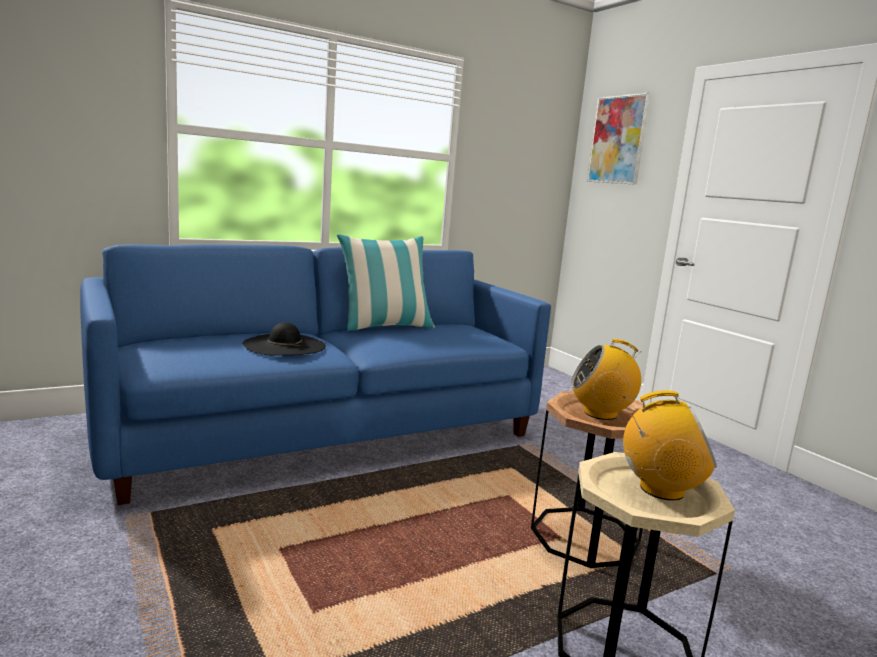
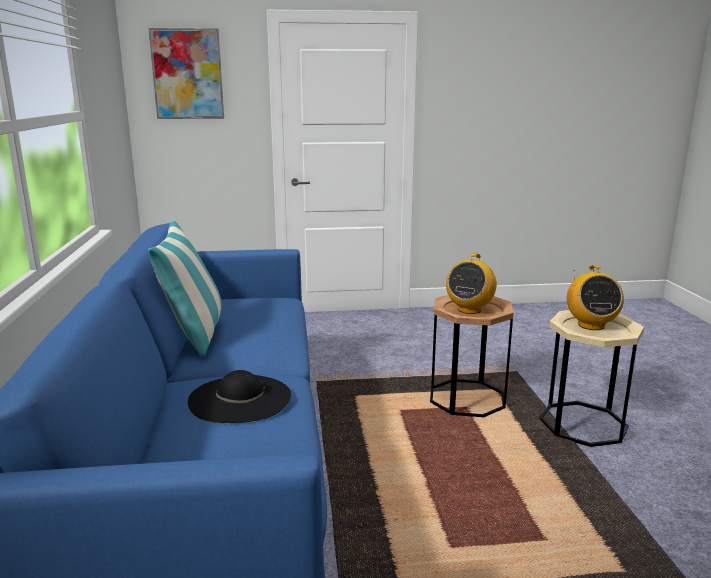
camera: 65 degrees left, 5 degrees up
(661, 489) = (591, 325): radio -> radio turned 150 degrees clockwise

